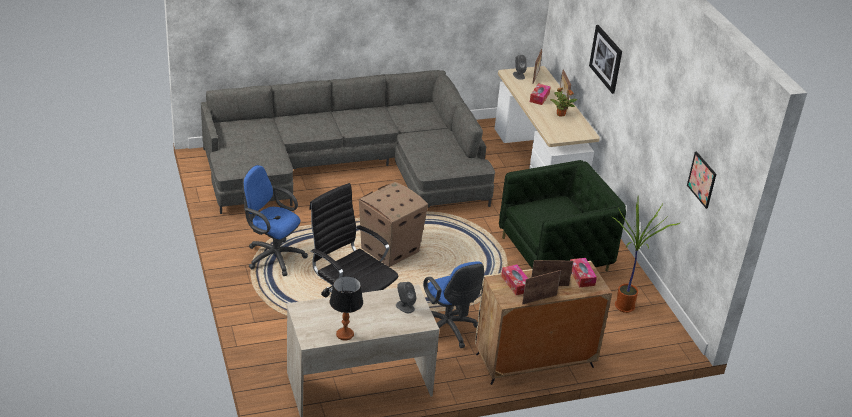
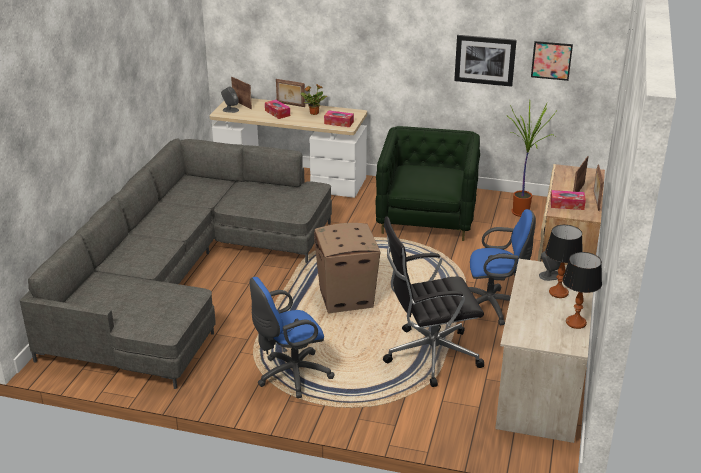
camera: 55 degrees left, 5 degrees down
(382, 316) = (558, 293): none -> table lamp
(581, 276) = (574, 174): tissue box -> tissue box (339, 123)
(606, 58) = (345, 34): picture -> picture (485, 60)

